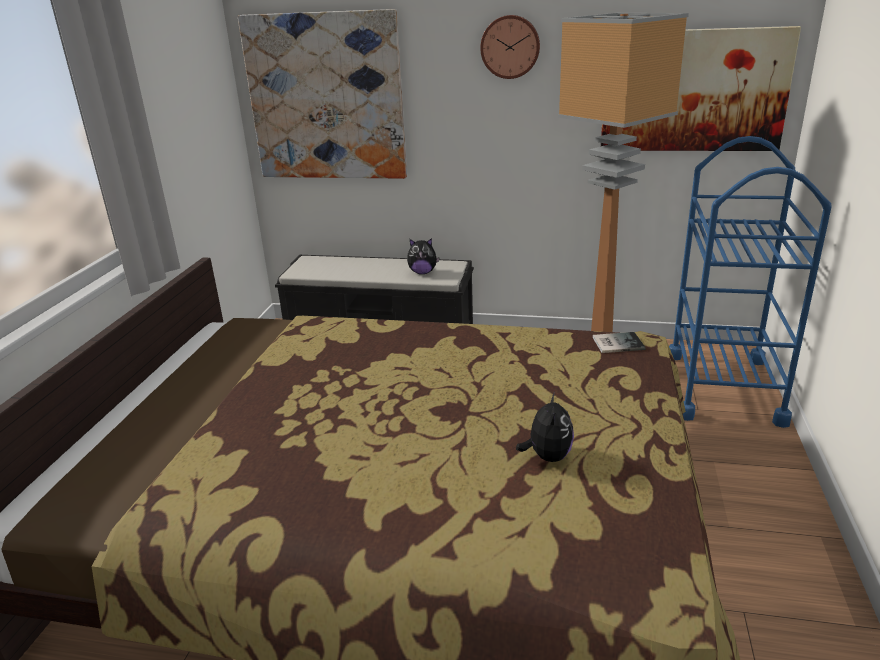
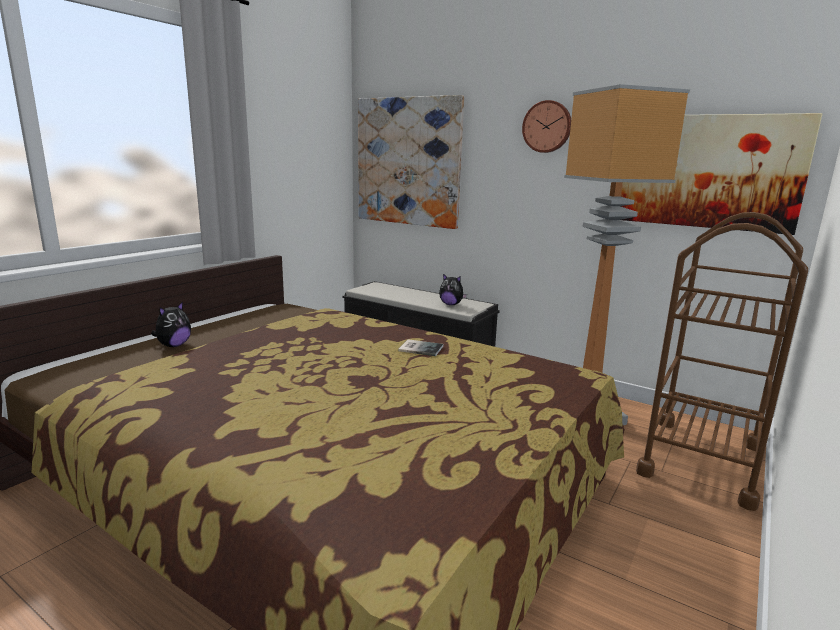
camera: 20 degrees right, 10 degrees down
(547, 456) = (407, 427): plush toy -> plush toy (173, 345)
(616, 343) = (556, 369): book -> book (420, 348)
(723, 387) = (701, 460): blue cart -> brown cart

